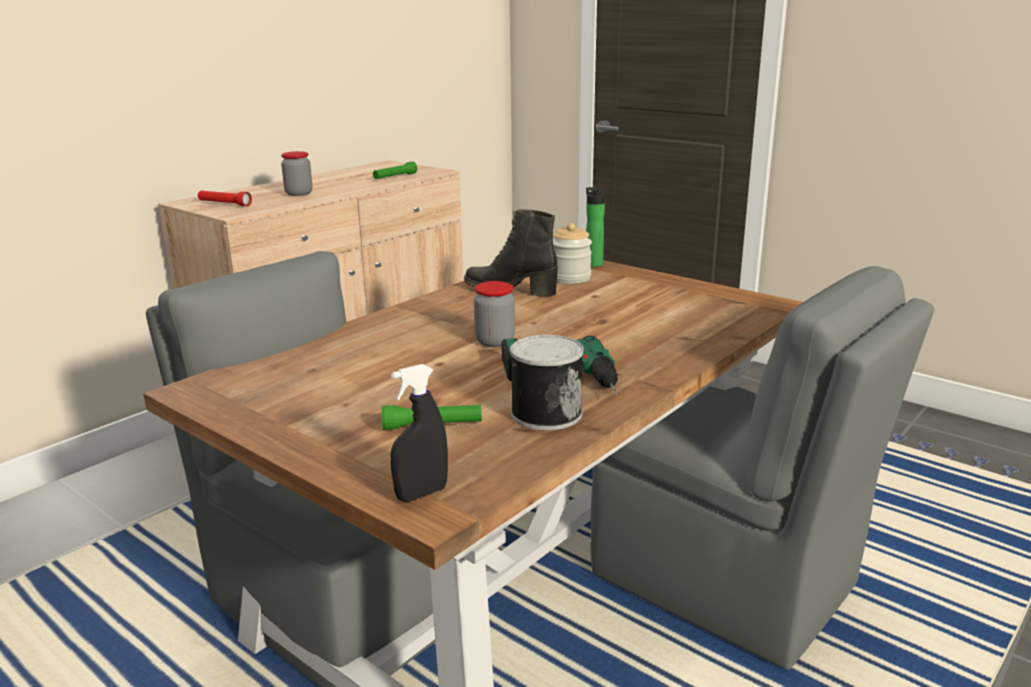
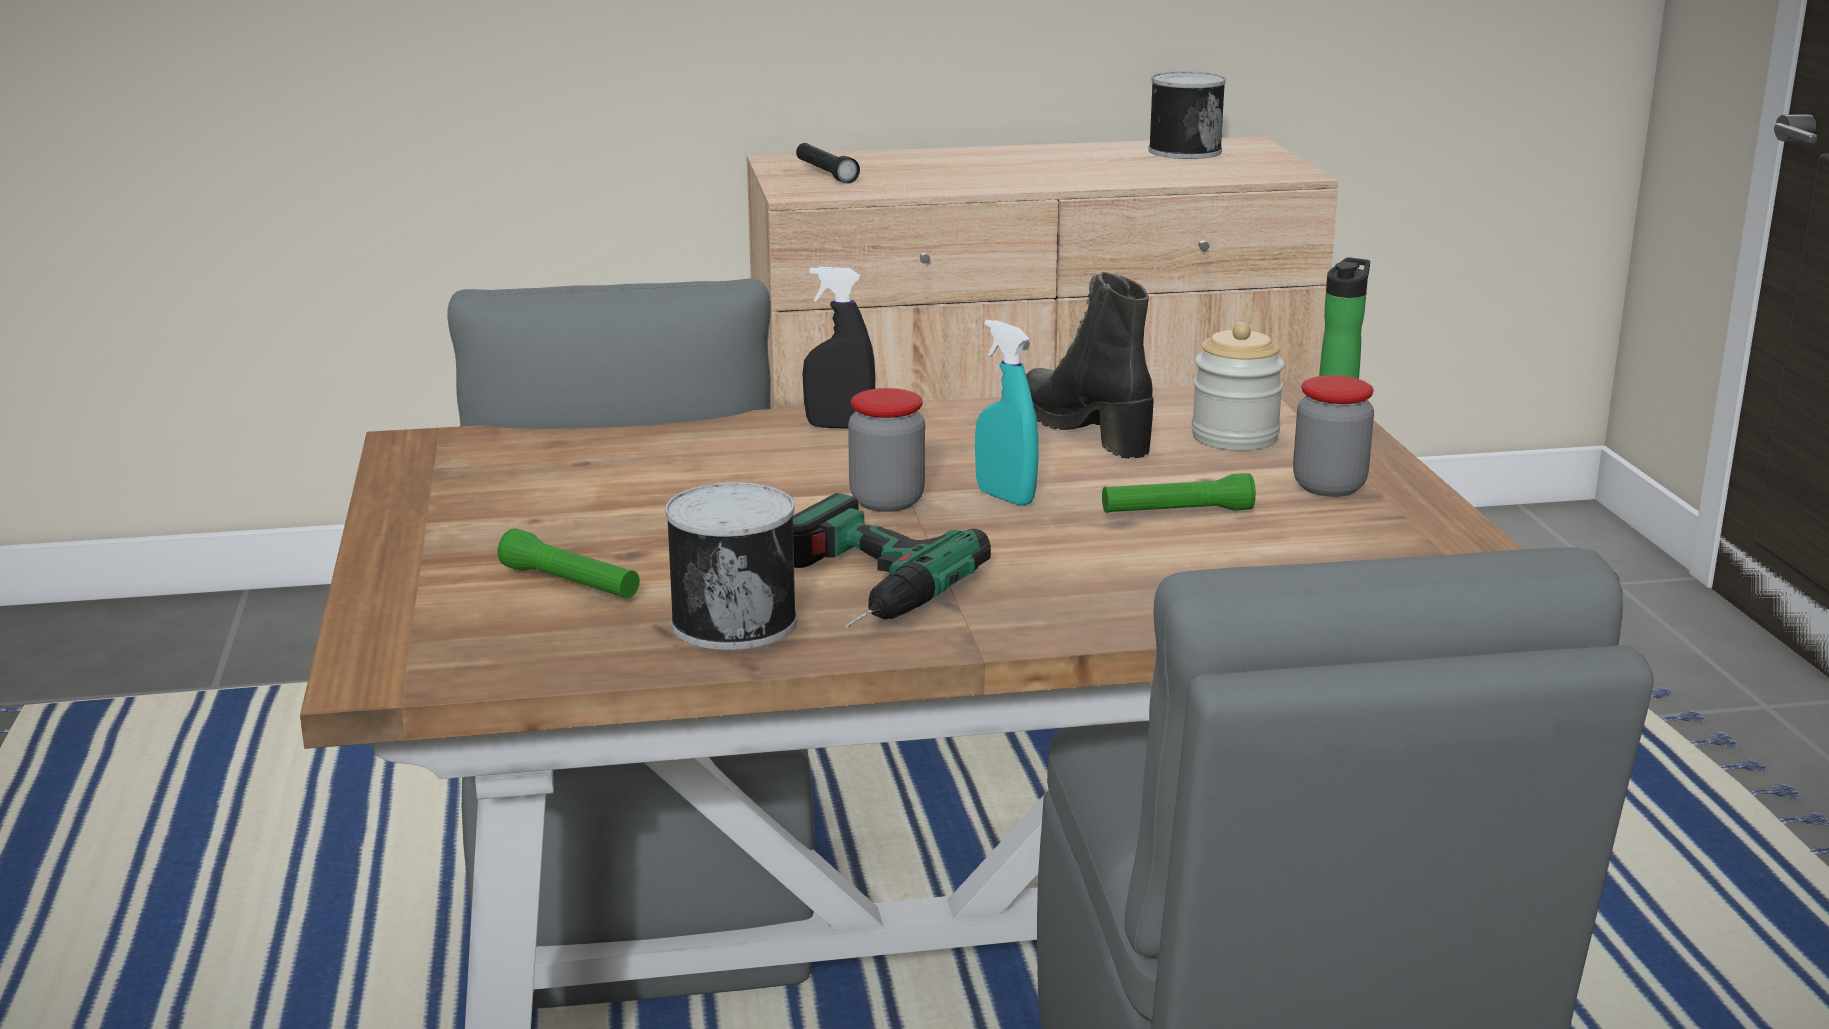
camera: 40 degrees right, 0 degrees up
(224, 204) = (826, 173): red flashlight -> black flashlight
(299, 193) = (967, 175): jar -> jar (1329, 486)
(371, 170) = (1183, 151): none -> can
(395, 177) = (1190, 172): green flashlight -> green flashlight (1177, 512)
(421, 494) = (399, 654): black spray bottle -> black spray bottle (839, 426)
(538, 325) = (1005, 497): none -> turquoise spray bottle

